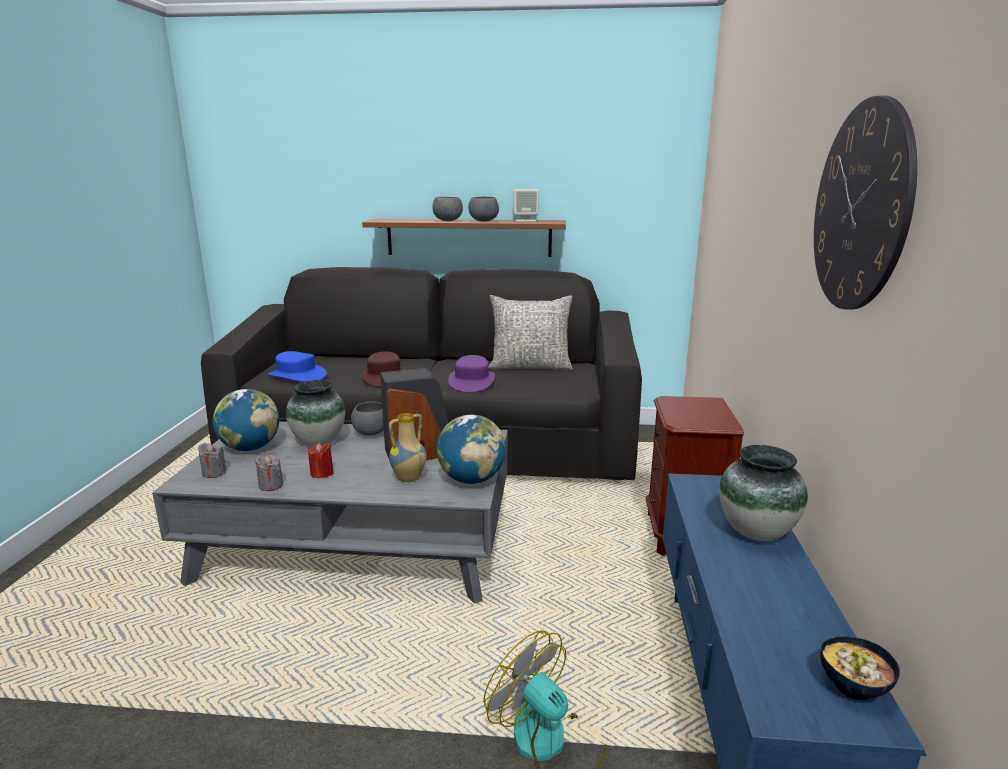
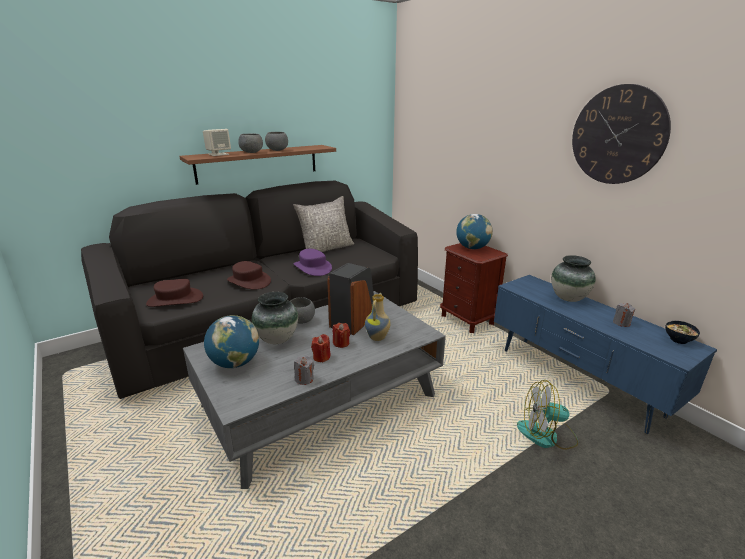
camera: 40 degrees left, 5 degrees up
(214, 473) = (244, 390): grey candle -> grey candle (621, 323)
(297, 375) = (175, 300): blue hat -> brown hat
(364, 468) = (341, 343): none -> red candle
(471, 479) = (410, 325): globe -> globe (472, 248)
(525, 221) = (303, 147): beige speaker -> beige speaker (218, 154)

